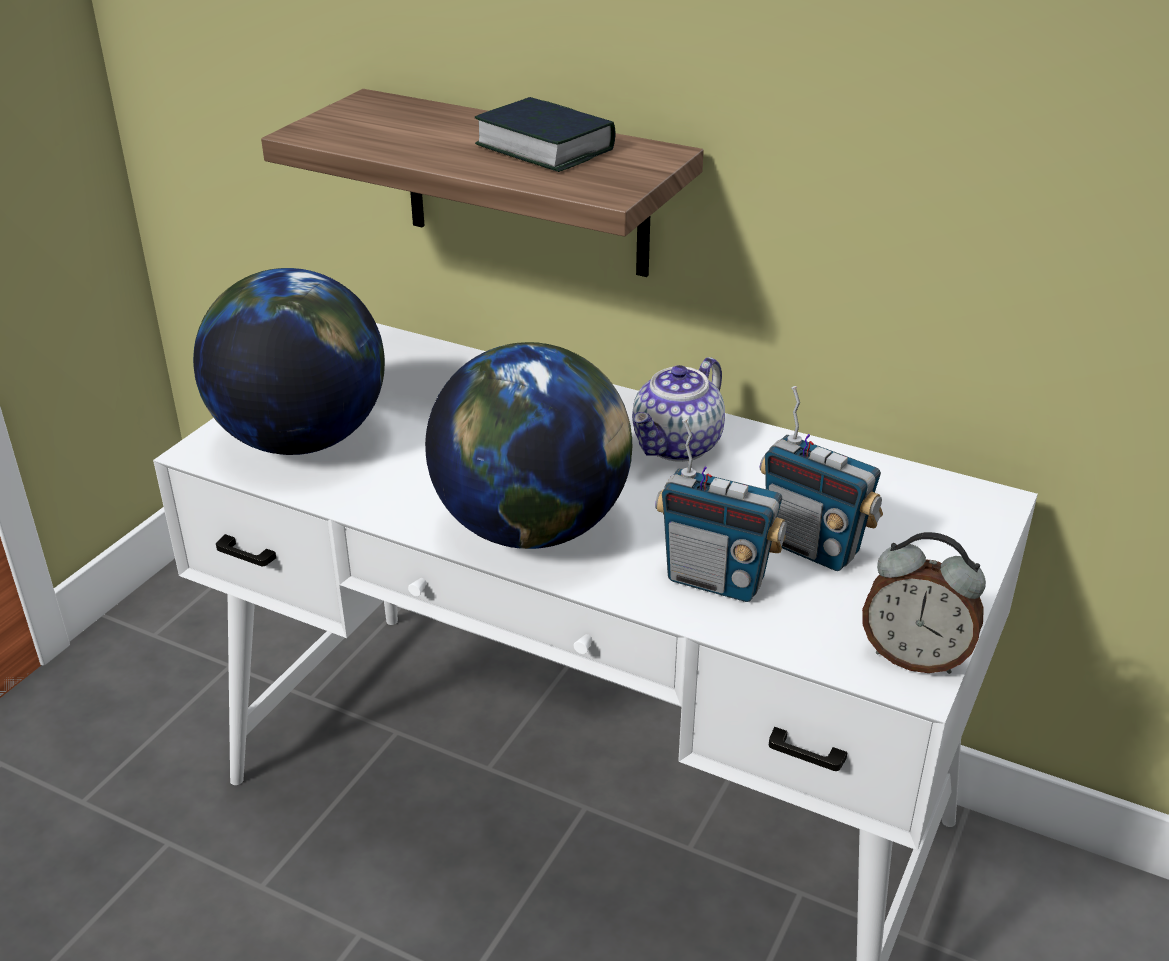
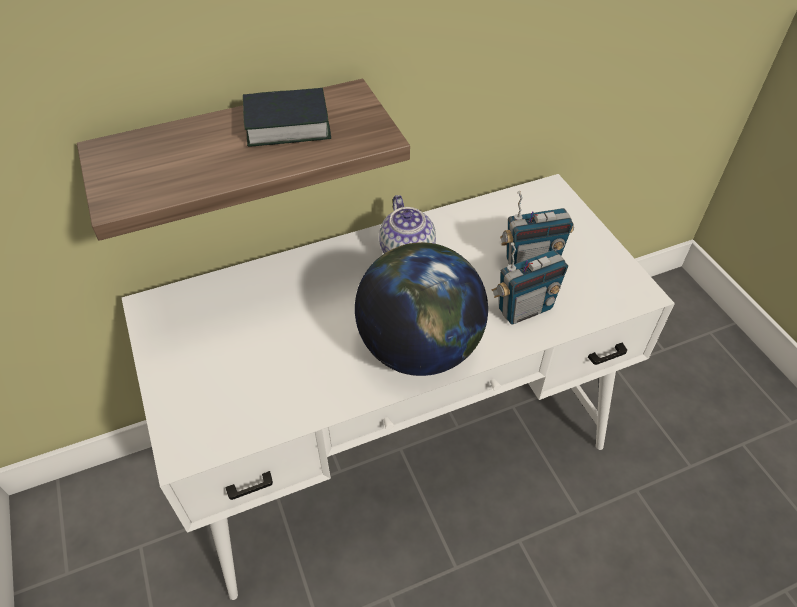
camera: 50 degrees left, 15 degrees up
(301, 439) = (226, 398): globe -> none
(914, 657) = (630, 283): alarm clock -> none

